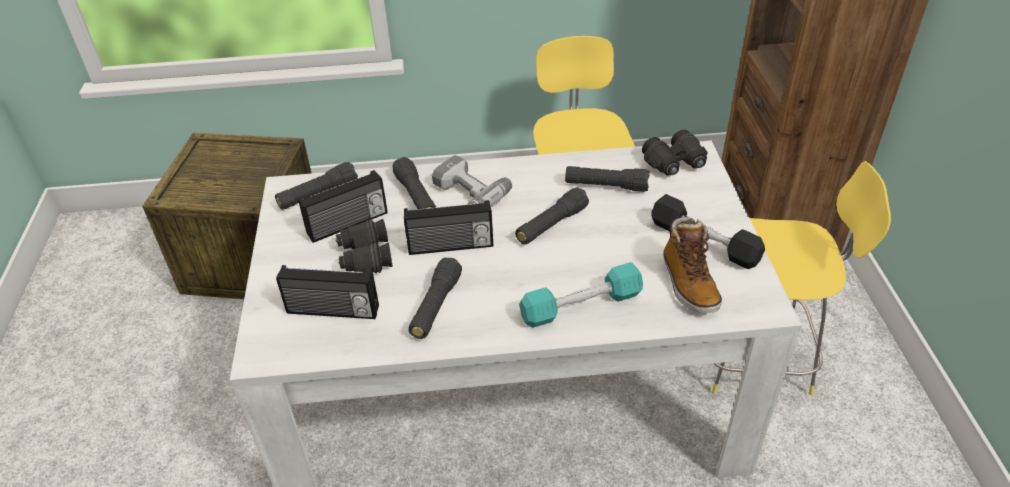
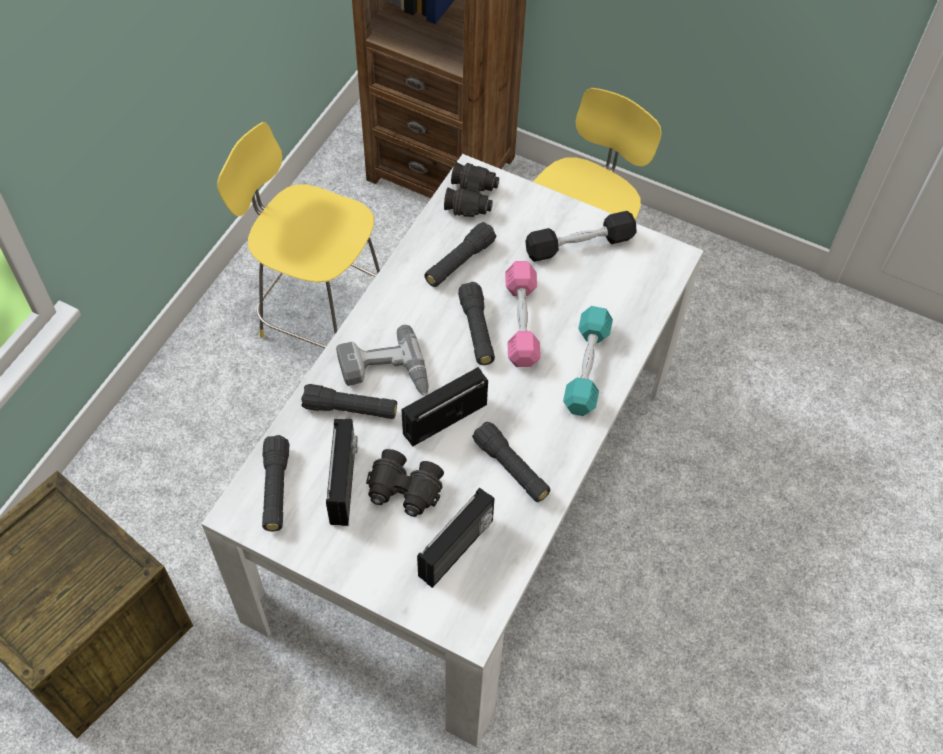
camera: 60 degrees left, 15 degrees up
(450, 246) = (444, 418): radio -> radio turned 150 degrees counterclockwise
(586, 245) = (521, 322): none -> pink dumbbell
(688, 283) = (615, 285): boot -> none

